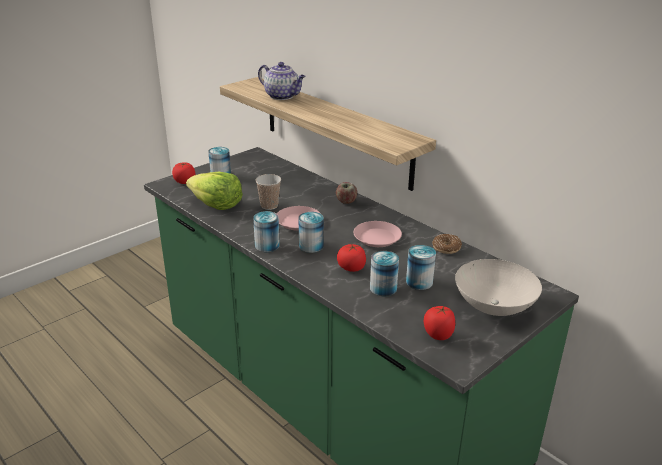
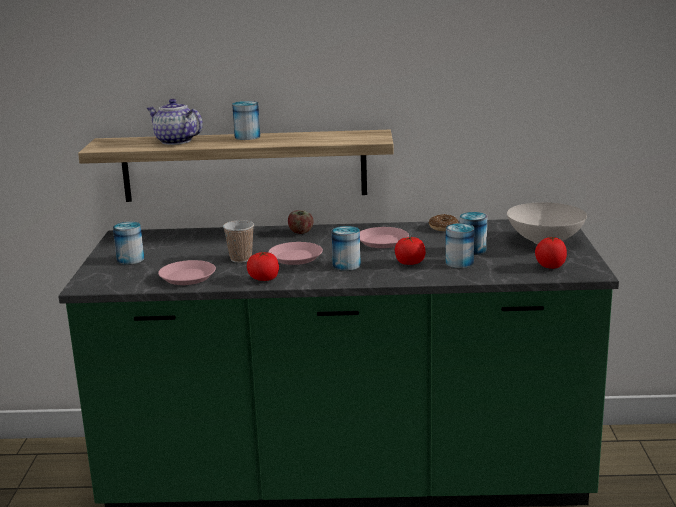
camera: 45 degrees left, 10 degrees down
(184, 181) = (103, 276): tomato -> tomato (264, 279)
(216, 205) = (188, 277): lettuce -> pink plate
(267, 245) = (310, 279): can -> can (247, 137)
(283, 96) = (175, 141): teapot -> teapot turned 135 degrees counterclockwise

